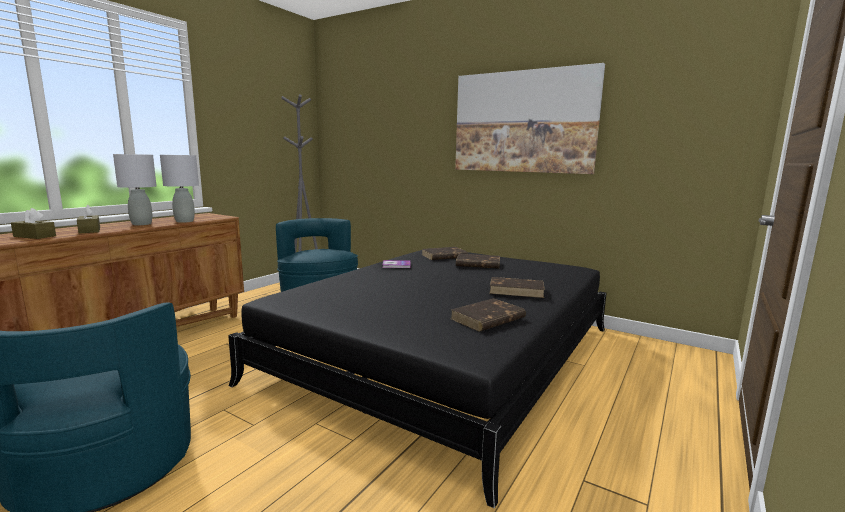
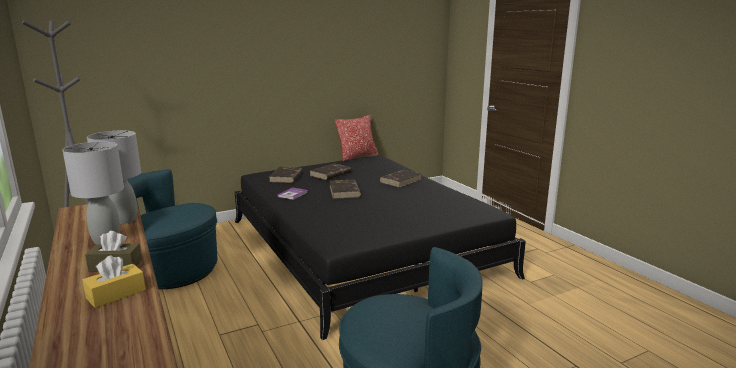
camera: 60 degrees left, 5 degrees up
(34, 236) = (116, 294): brown tissue box -> yellow tissue box
(487, 319) = (442, 198): brown book -> brown book (344, 191)
(523, 122) = (309, 49): picture -> none
(560, 262) = (357, 157): none -> pillow

